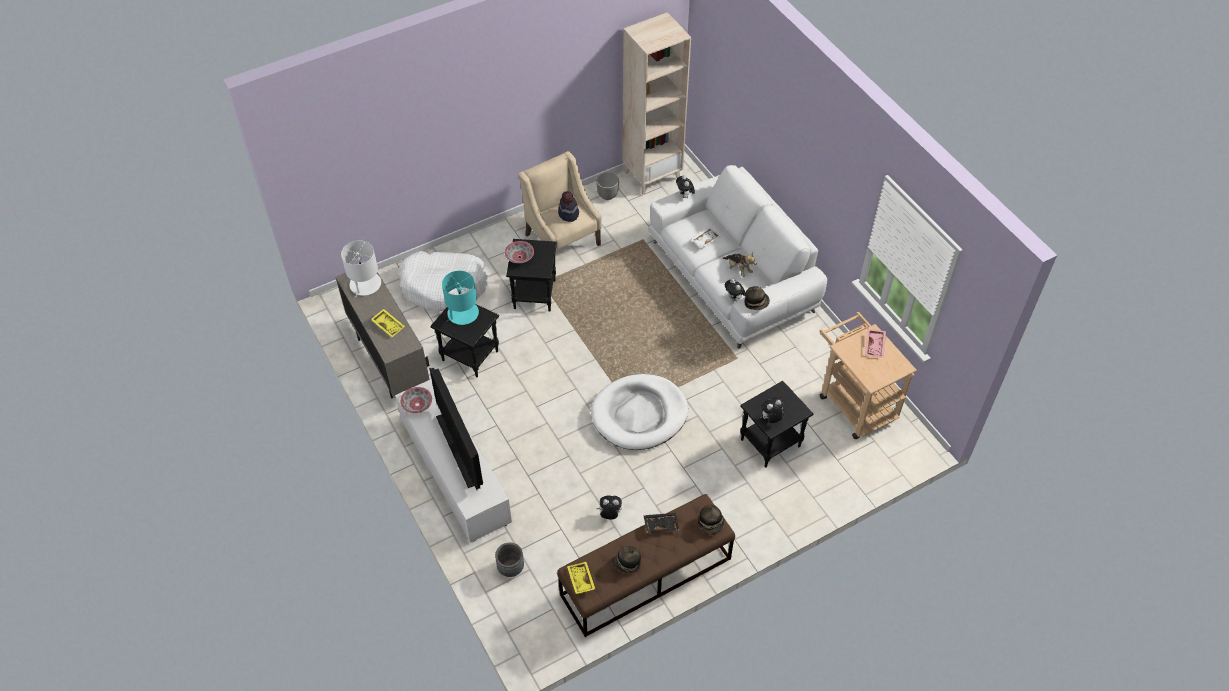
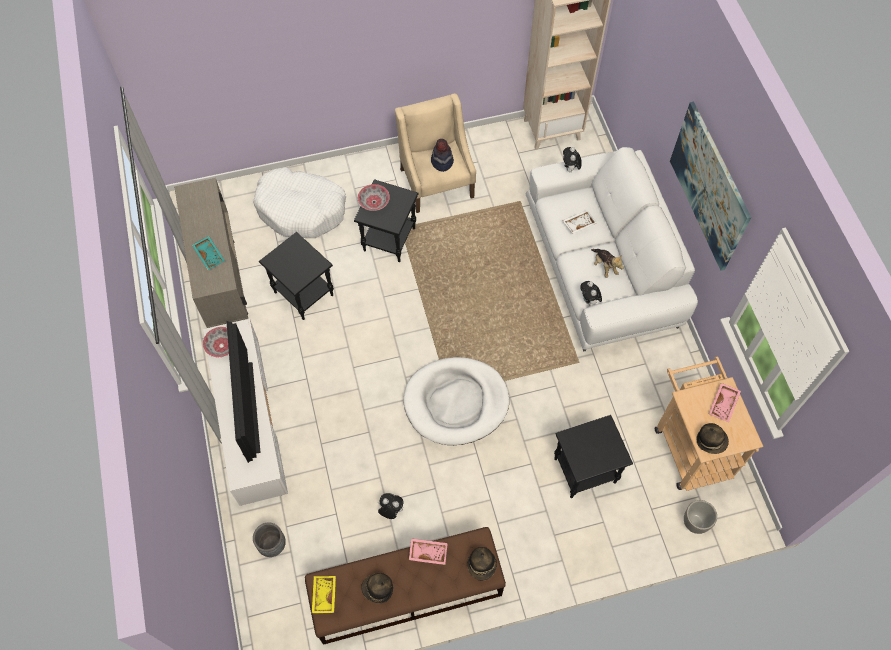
camera: 15 degrees right, 10 degrees up
(365, 284) = (201, 202): white table lamp -> none
(389, 325) = (210, 255): yellow tray -> turquoise tray
(462, 313) = (295, 254): turquoise table lamp -> none
(607, 195) = (498, 143): planter -> planter (694, 522)
(661, 524) = (428, 552): black tray -> pink tray
(756, 302) = (610, 314): hat -> hat (711, 441)
(771, 419) = (583, 458): plush toy -> none
(814, 171) = (709, 186): none -> picture

